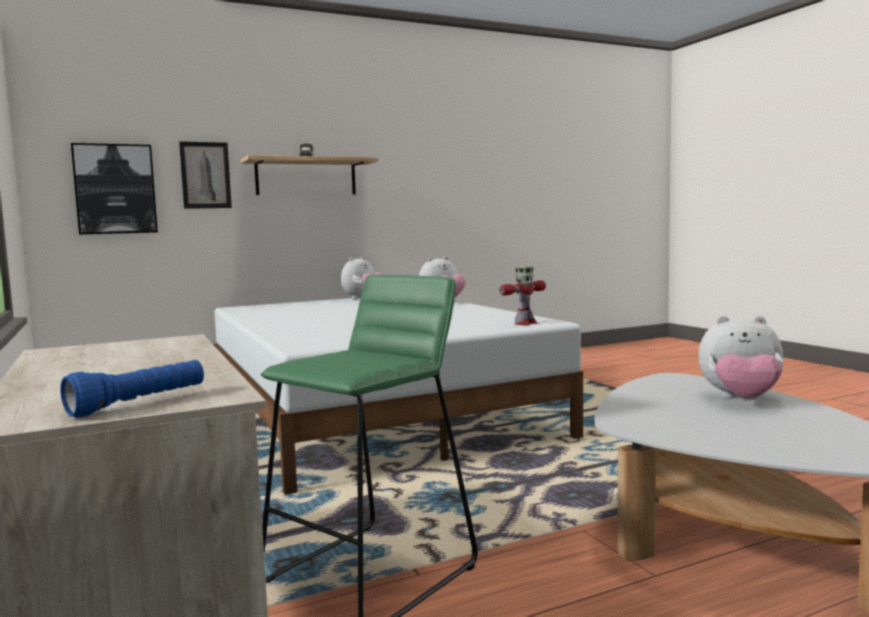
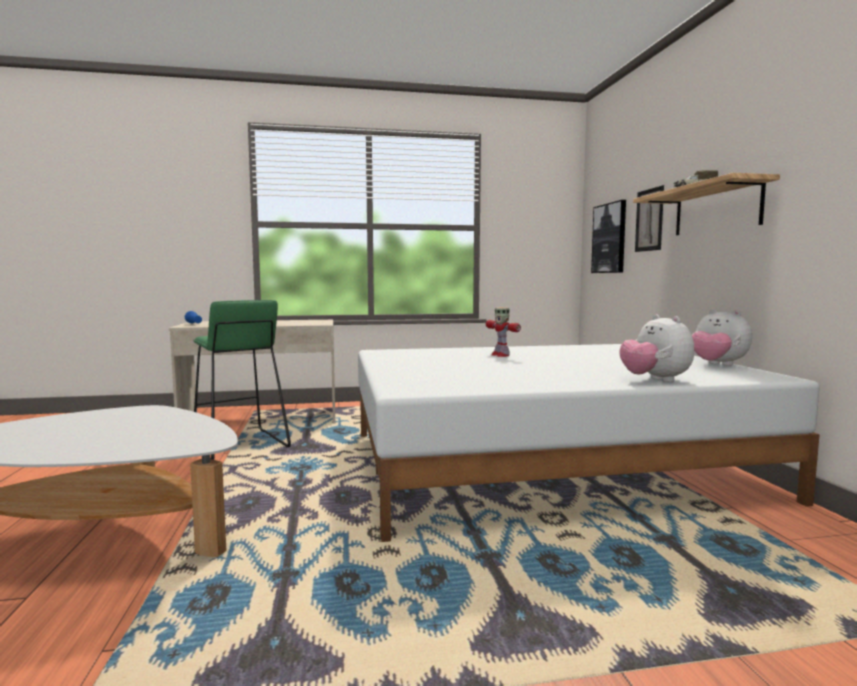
camera: 105 degrees right, 0 degrees up
(525, 323) = (405, 385): toy robot -> toy robot (500, 355)
(741, 400) = (103, 443): plush toy -> none

